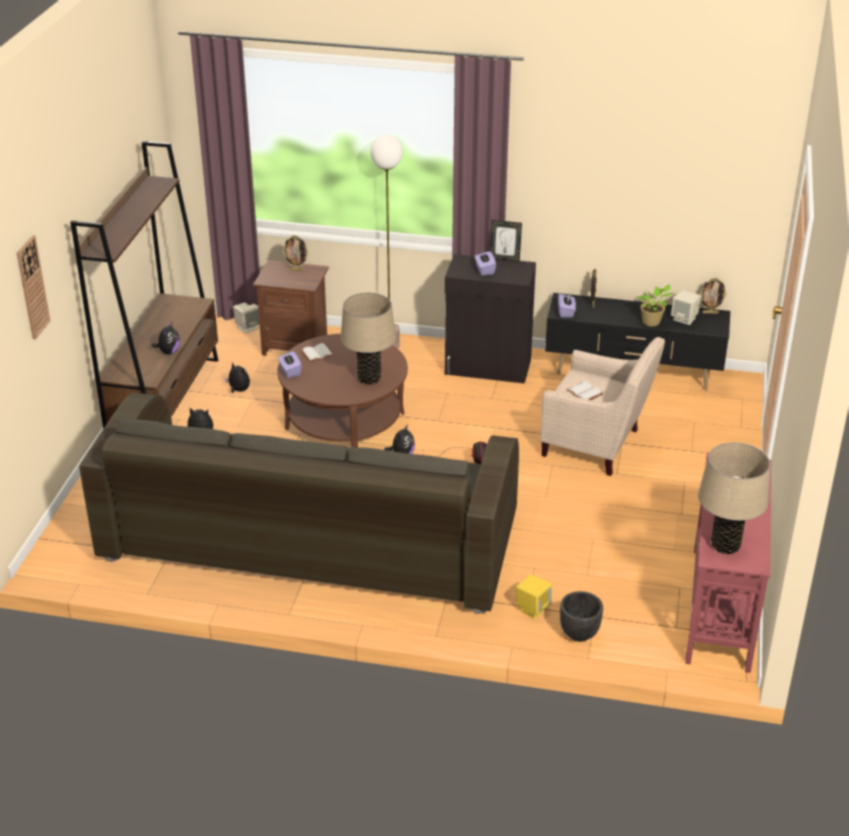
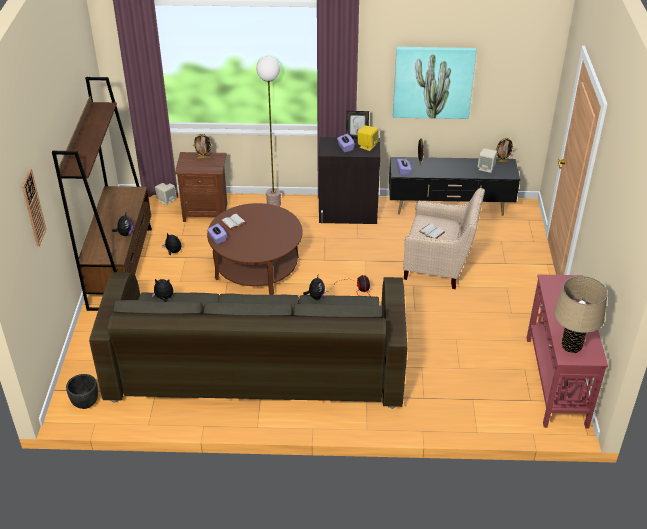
camera: 10 degrees left, 5 degrees up
(369, 379) = (276, 238): beige table lamp -> none
(533, 608) = (429, 399): yellow speaker -> yellow speaker (367, 146)
(579, 634) = (466, 415): black planter -> black planter (85, 403)
(614, 190) = (433, 82): none -> picture
(652, 322) = (465, 173): potted plant -> none

